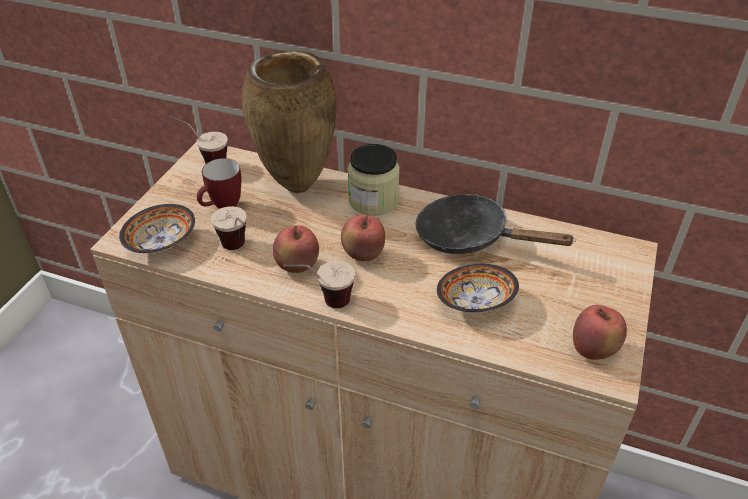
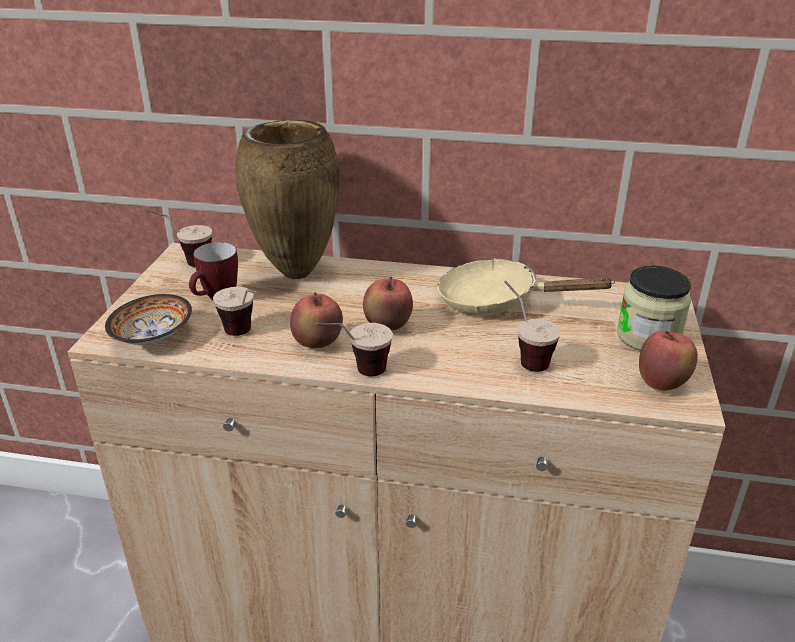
camera: 10 degrees left, 10 degrees down
(373, 200) = (383, 278): jar -> jar (648, 336)
(470, 237) = (497, 300): black frying pan -> beige frying pan
(475, 303) = (523, 356): bowl -> cup

